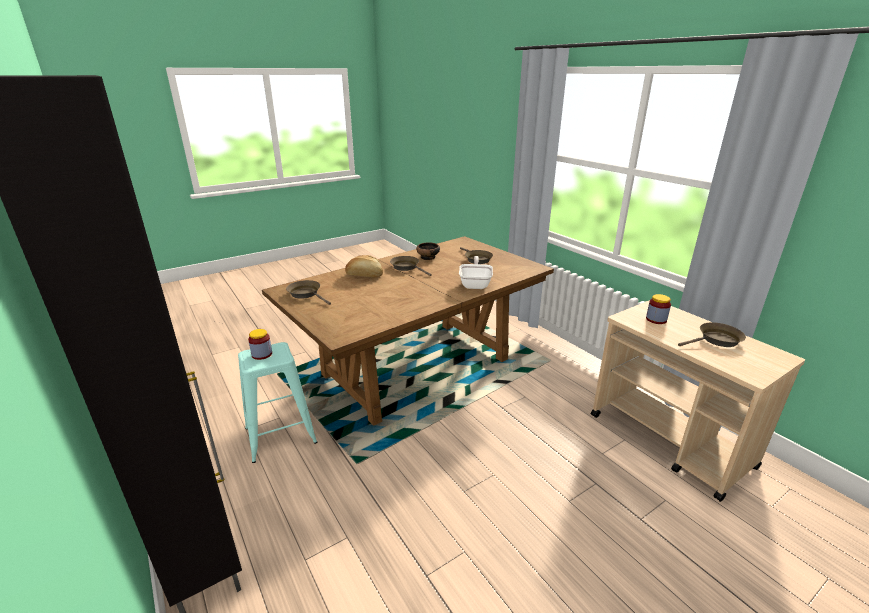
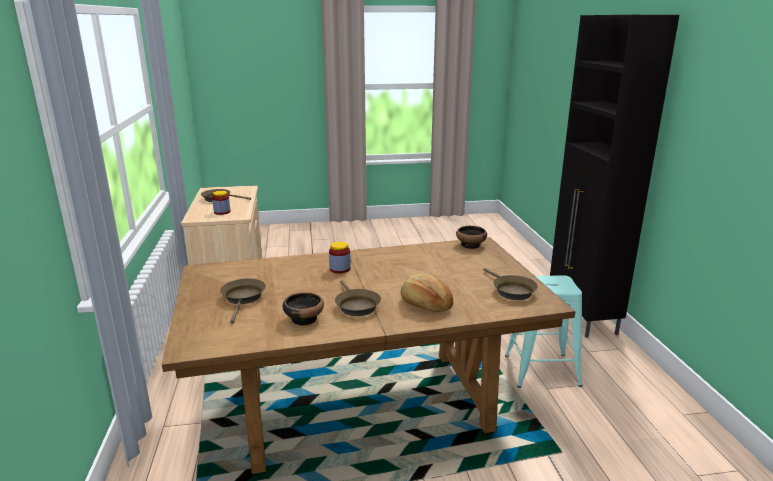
camera: 155 degrees left, 5 degrees down
(262, 354) = (556, 285): jar -> jar (340, 269)
(349, 332) = (471, 245): none -> bowl
(475, 284) = (304, 264): frying pan -> none

